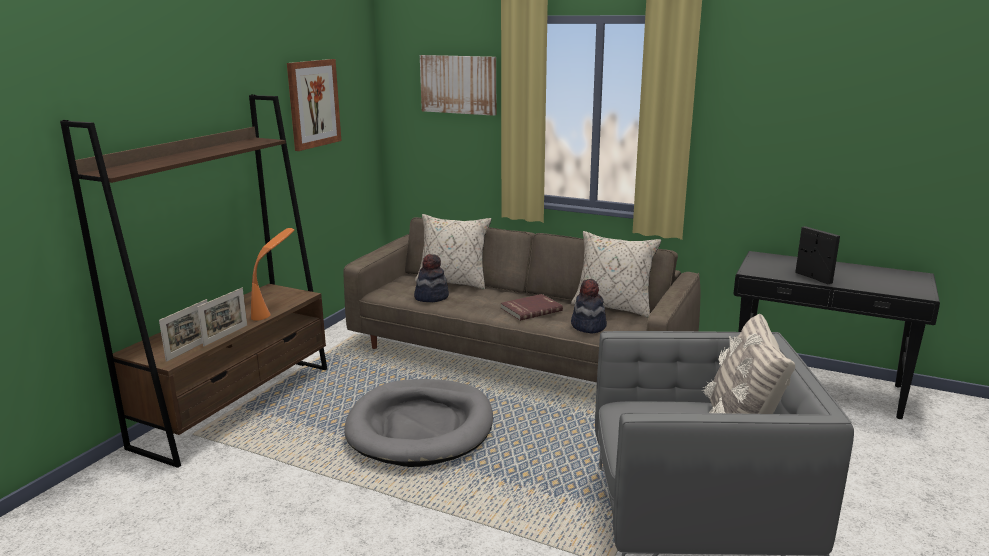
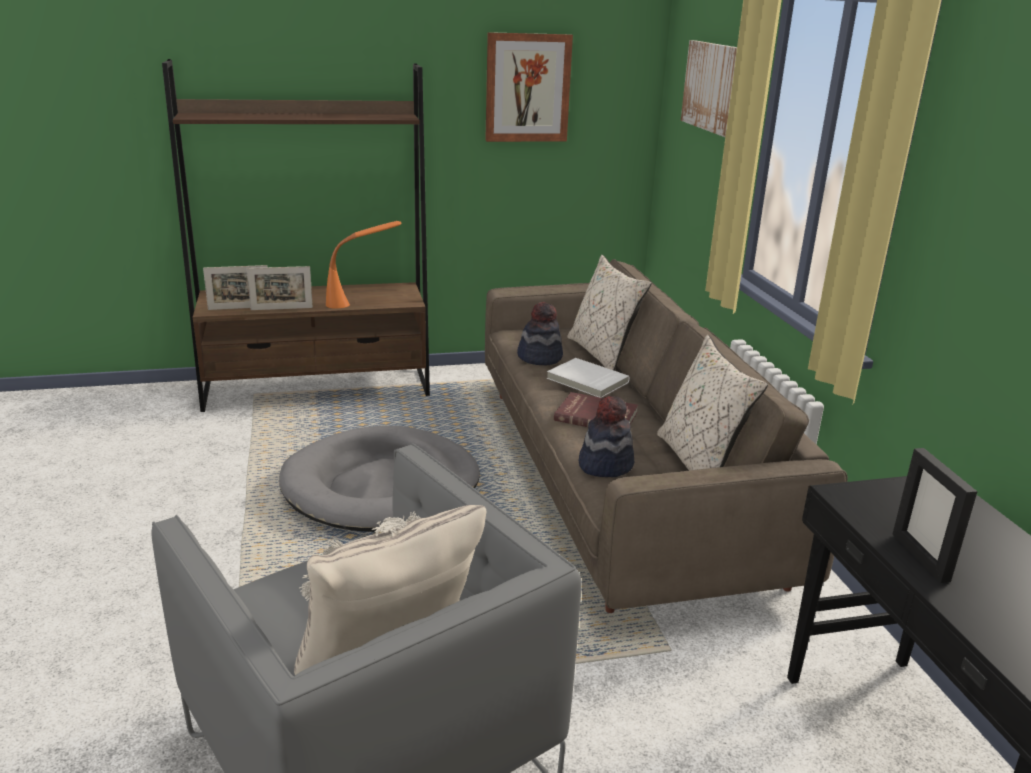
camera: 50 degrees right, 5 degrees up
(485, 296) = (586, 381): none -> white book
(813, 278) = (922, 557): picture frame -> picture frame turned 150 degrees clockwise

